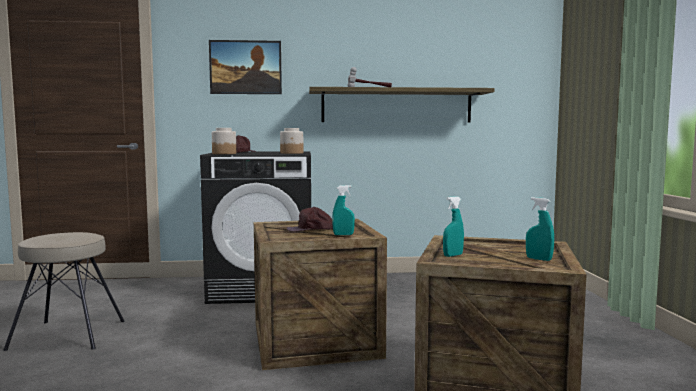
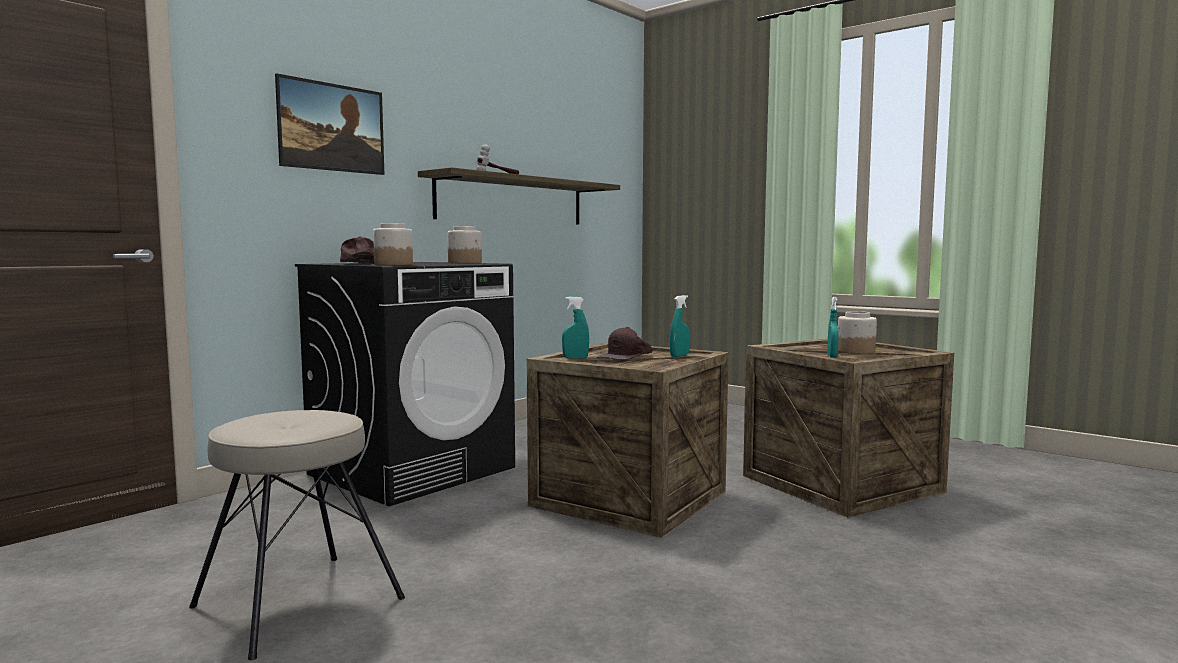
camera: 45 degrees left, 0 degrees up
(495, 255) = (855, 351): none -> jar
(539, 259) = (887, 349): turquoise spray bottle -> turquoise spray bottle (575, 358)

